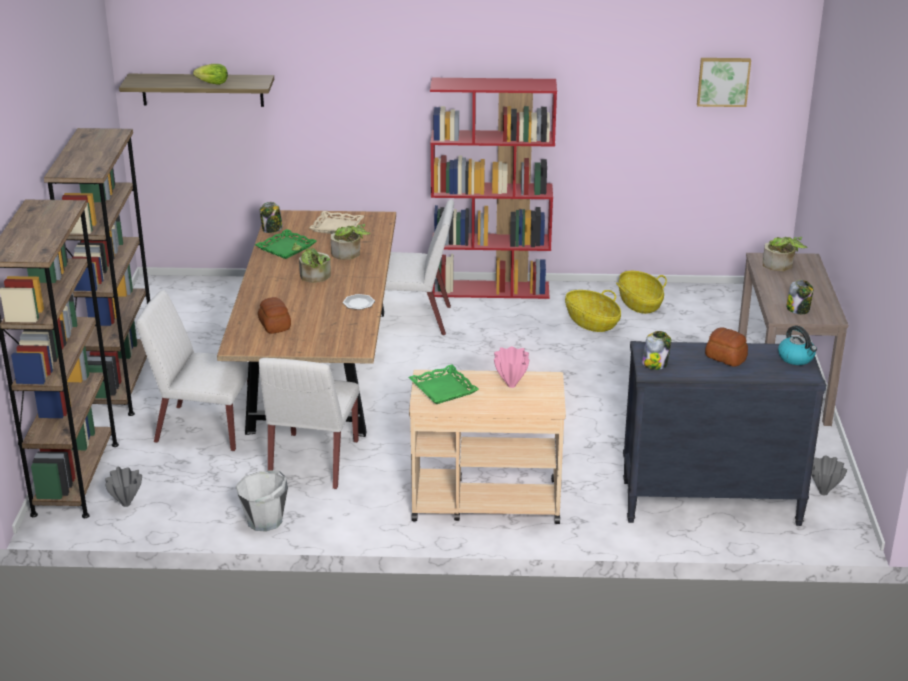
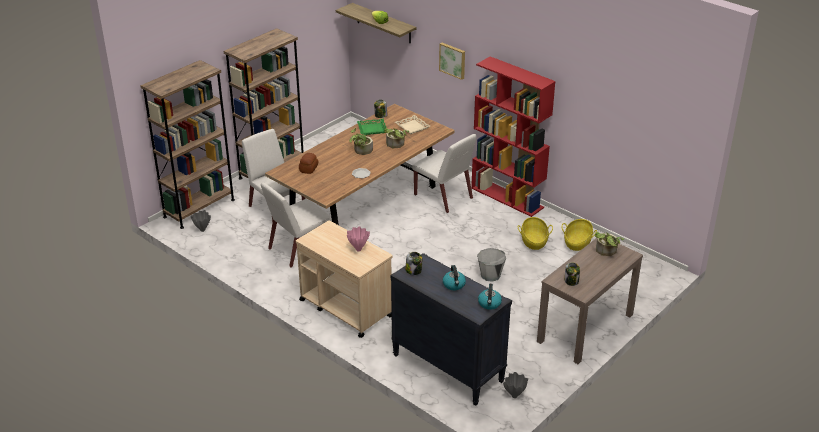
camera: 40 degrees right, 5 degrees up
(265, 520) = (243, 267): grey bucket -> grey bucket (490, 275)
(442, 389) = (325, 236): green tray -> none
(723, 81) = (654, 118): picture -> picture (453, 60)
(725, 357) = (454, 285): bread -> kettle

